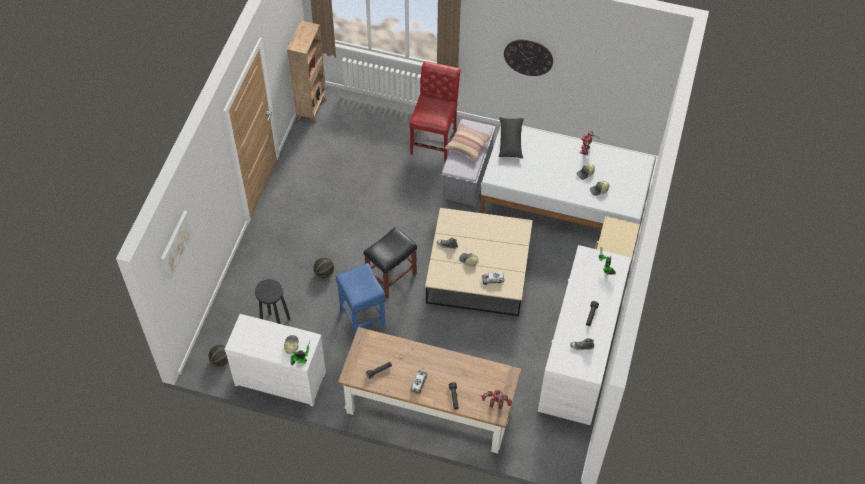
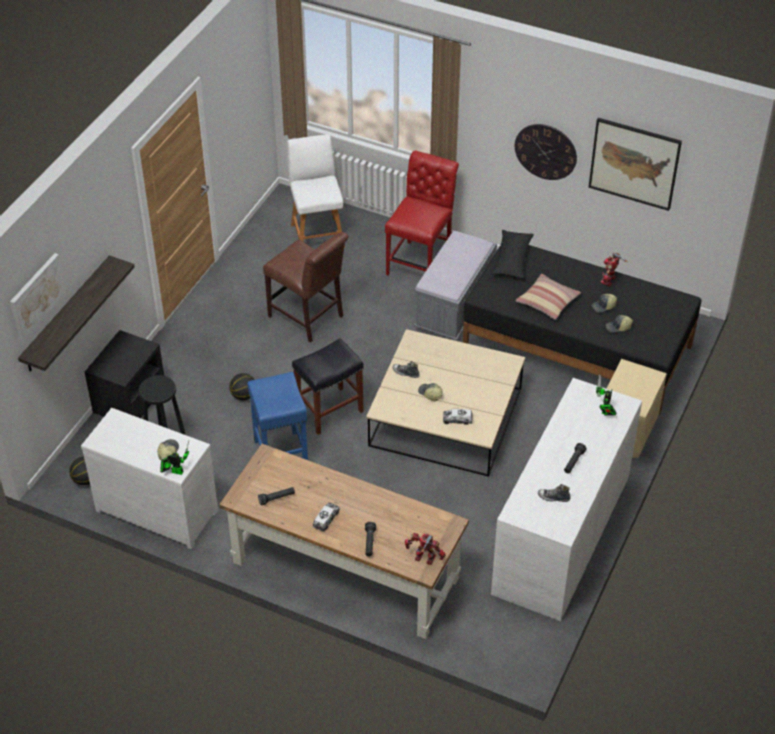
camera: 10 degrees right, 10 degrees down
(193, 247) = (67, 315): none -> shelf
(240, 290) = (131, 403): none -> black nightstand
(312, 109) = (273, 211): brown bookcase -> none
(350, 125) = (317, 234): none -> white chair
(359, 200) = (308, 318): none -> brown chair
(467, 145) = (455, 259): pillow -> pillow (547, 302)
(564, 200) = (577, 348): white bed -> black bed
(598, 63) = (634, 163): none -> picture

